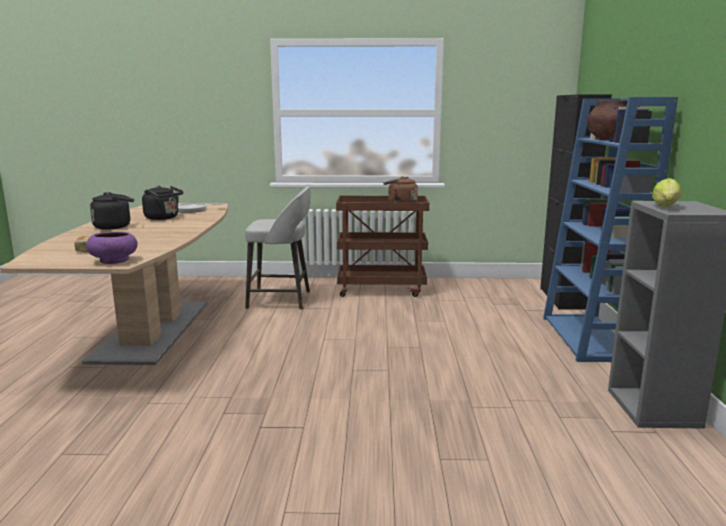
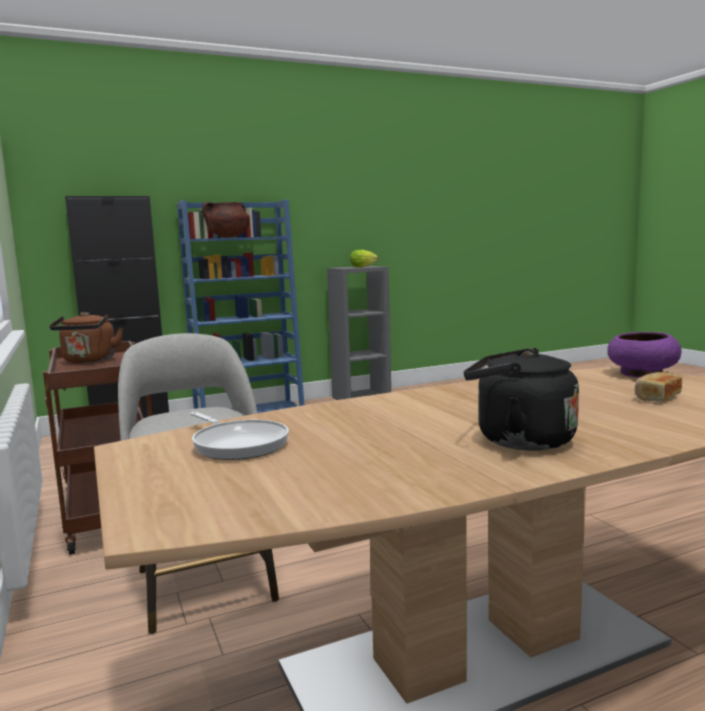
camera: 115 degrees left, 5 degrees down
(163, 218) = (370, 436): black kettle -> none

